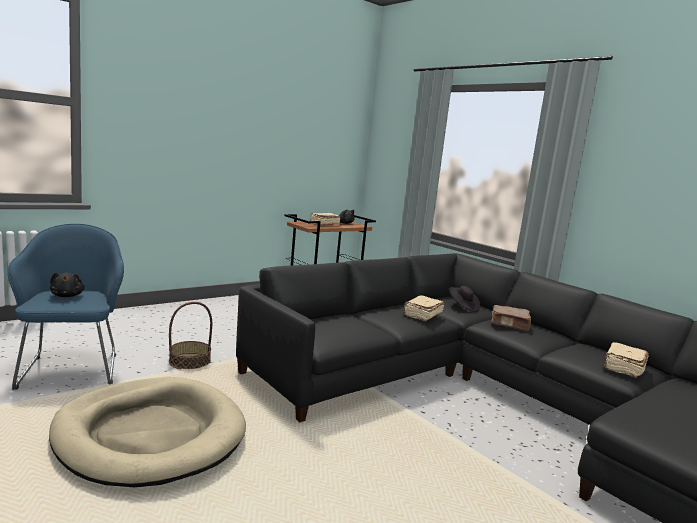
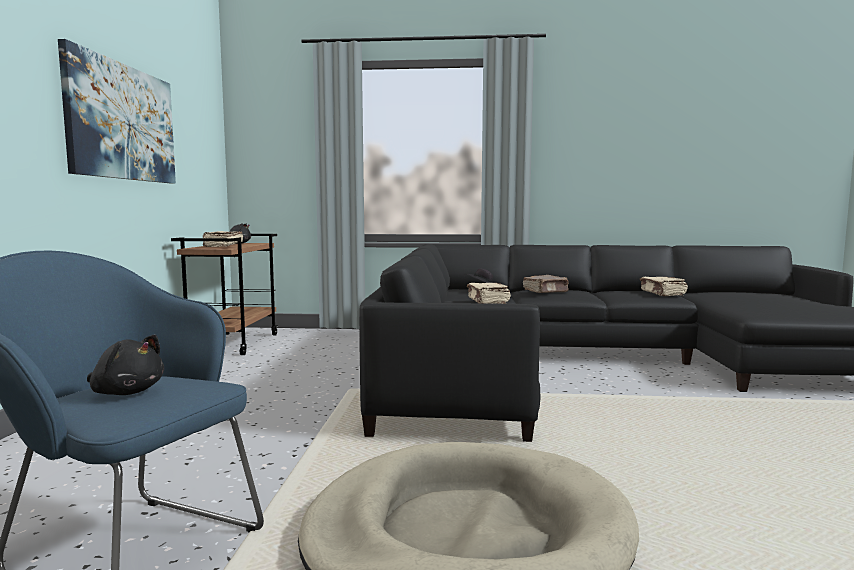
camera: 45 degrees left, 5 degrees down
(189, 361) = (280, 455): basket -> none
(254, 140) = (122, 122): none -> picture

